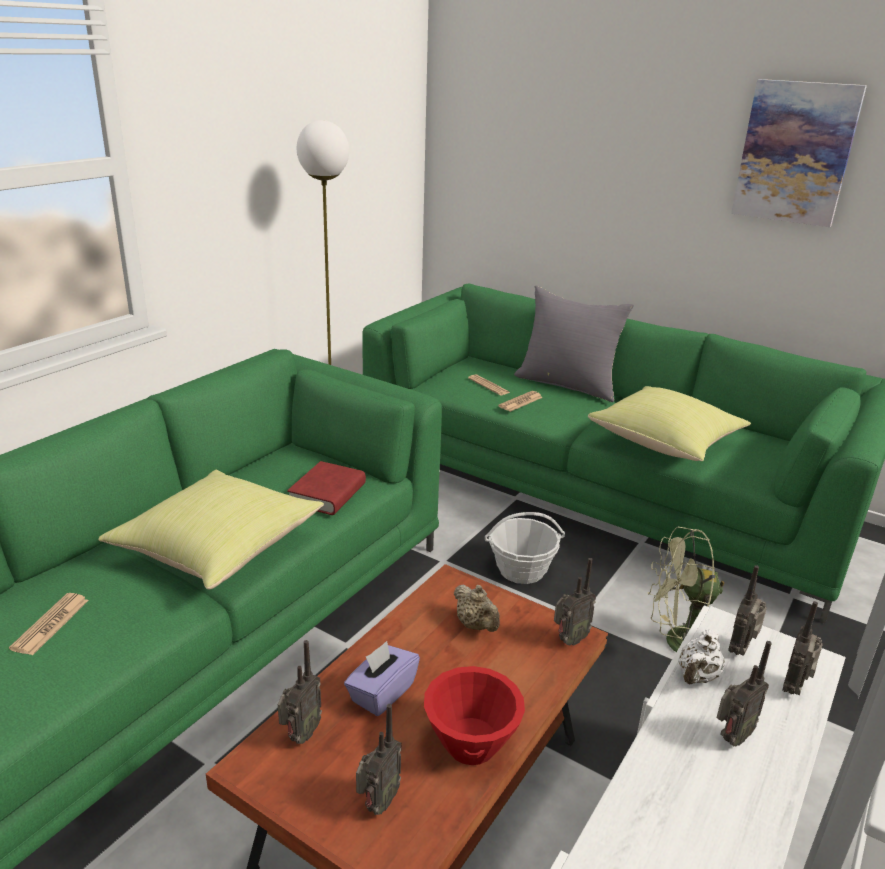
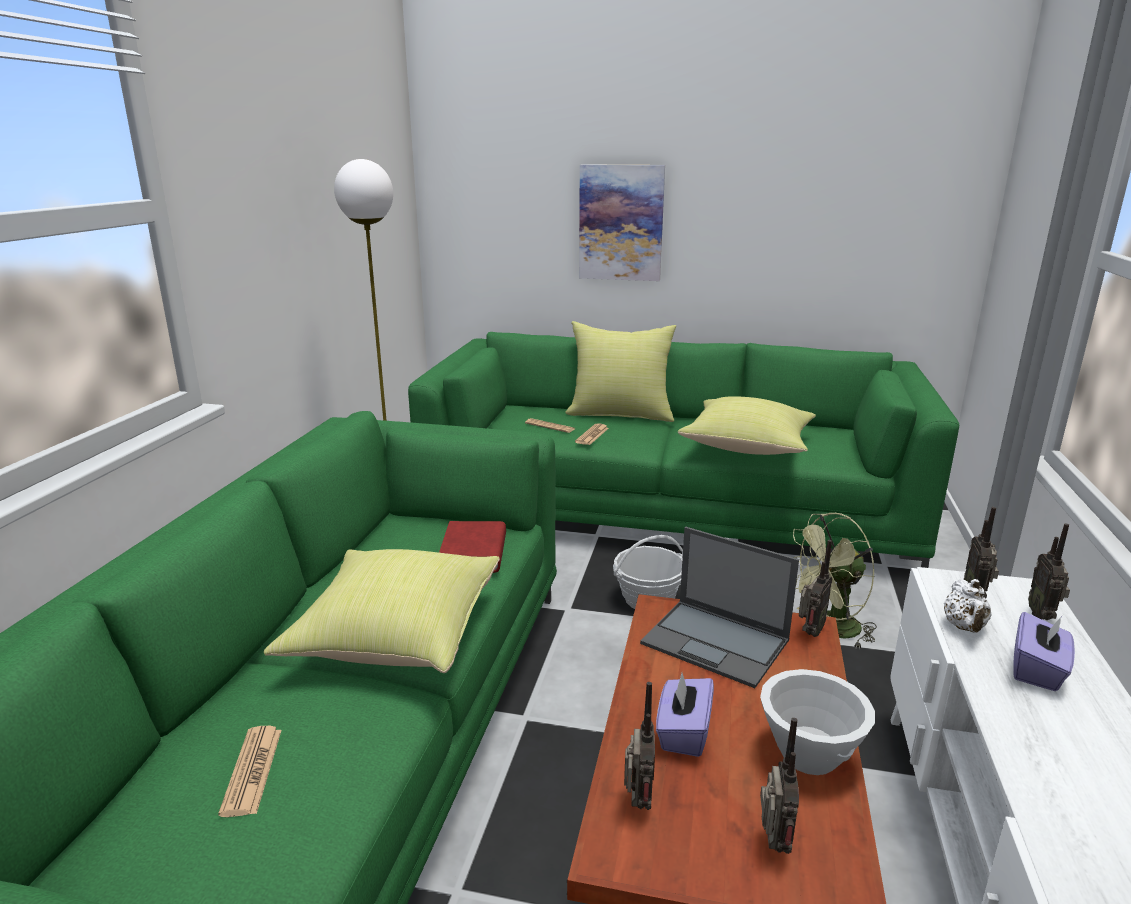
camera: 20 degrees left, 5 degrees down
(470, 745) = (808, 755): red bowl -> white bowl
(476, 625) = (717, 642): beige teapot -> laptop
(568, 384) = (620, 414): grey pillow -> yellow pillow
(730, 738) = (1037, 670): radio -> purple tissue box
(795, 153) = (794, 171): picture -> picture (621, 223)

